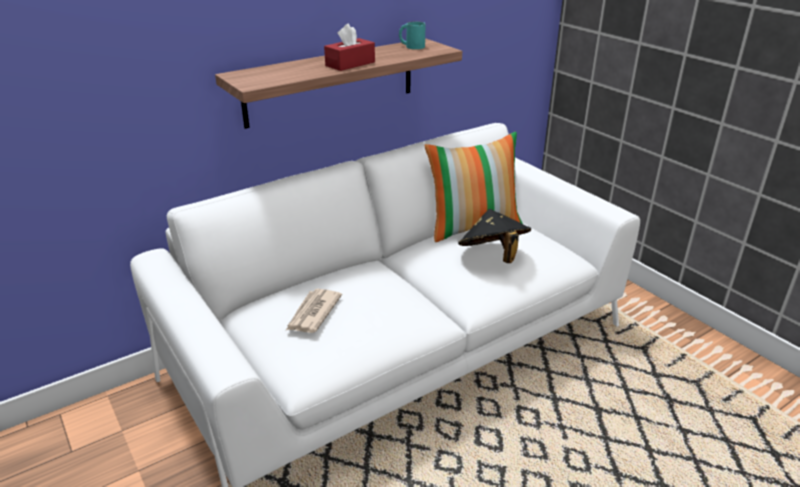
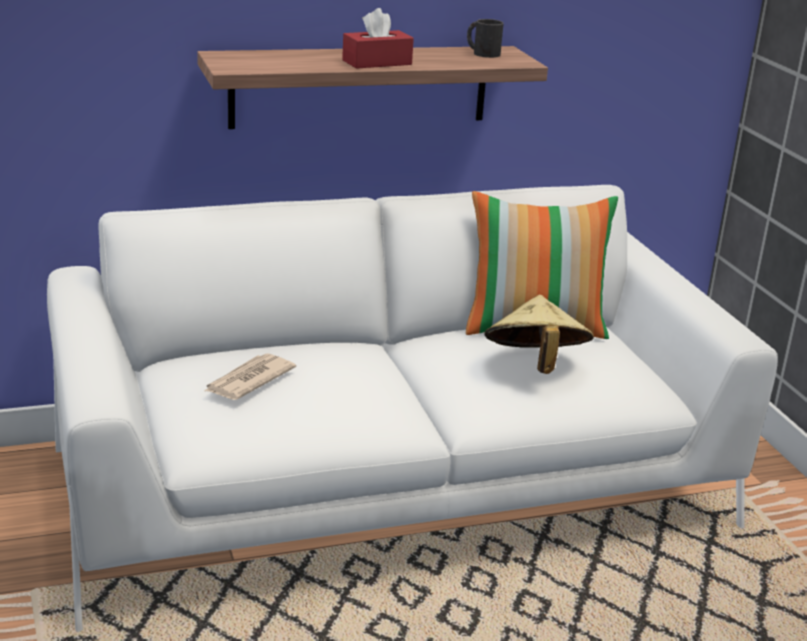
camera: 15 degrees right, 5 degrees down
(411, 46) = (482, 53): turquoise mug -> black mug
(493, 256) = (534, 366): black hat -> beige hat

